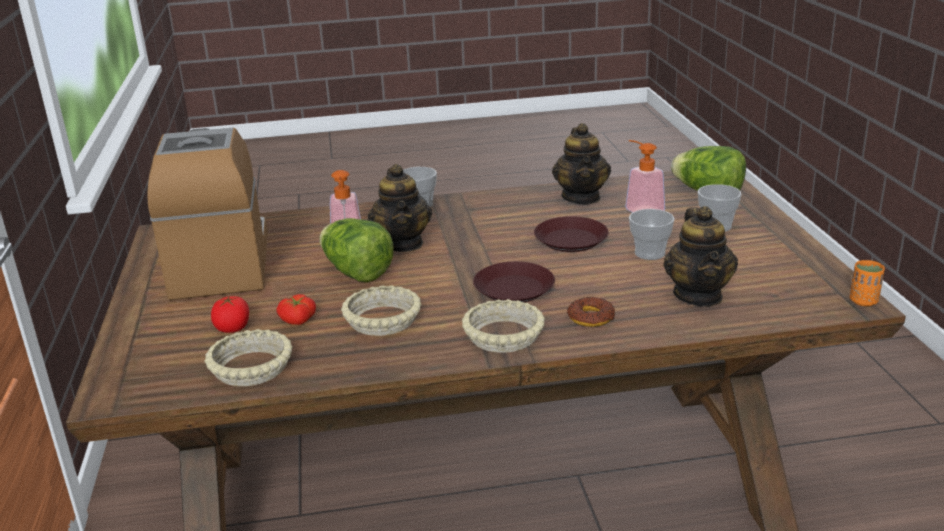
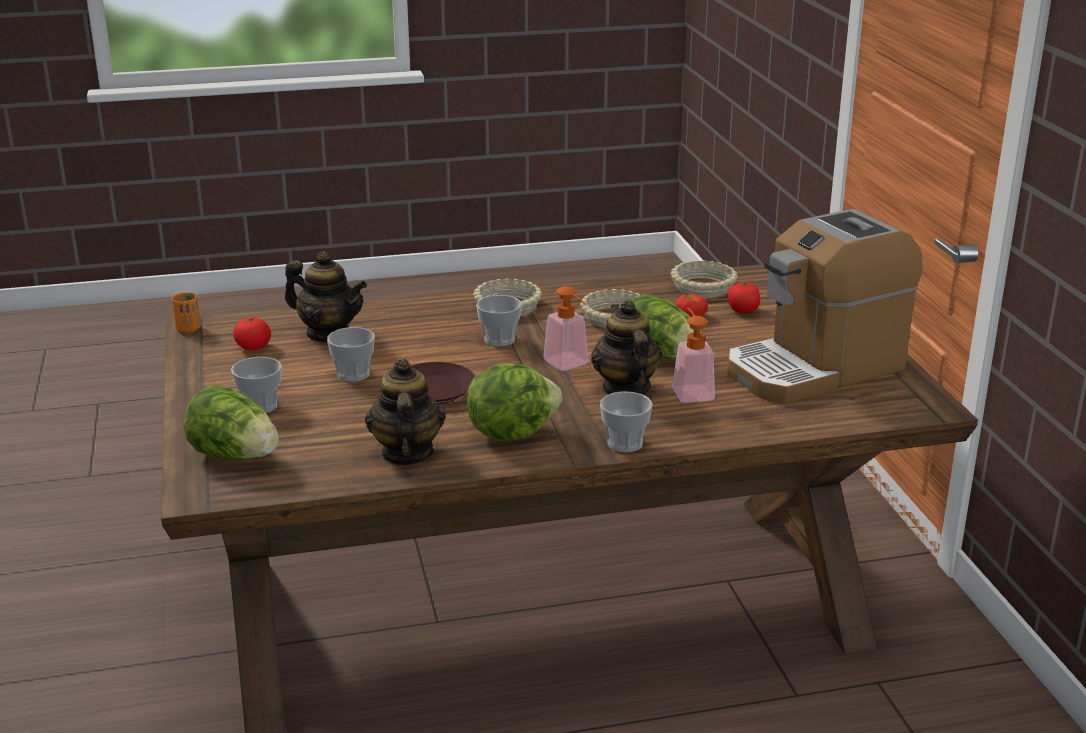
camera: 175 degrees right, 0 degrees up
(221, 263) = (815, 368): coffee machine -> coffee machine turned 75 degrees clockwise
(504, 211) = (511, 432): none -> lettuce
(513, 289) = (499, 340): brown plate -> cup
(591, 317) = (432, 317): donut -> none
(640, 208) = (336, 433): soap dispenser -> soap dispenser (570, 365)
(698, 295) = (329, 334): teapot -> teapot turned 120 degrees clockwise
(769, 280) = (253, 347): none -> tomato

